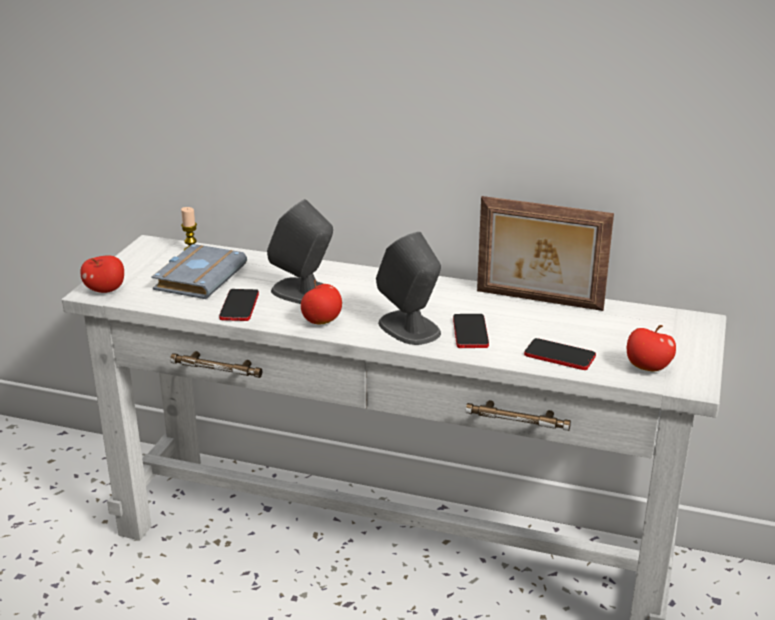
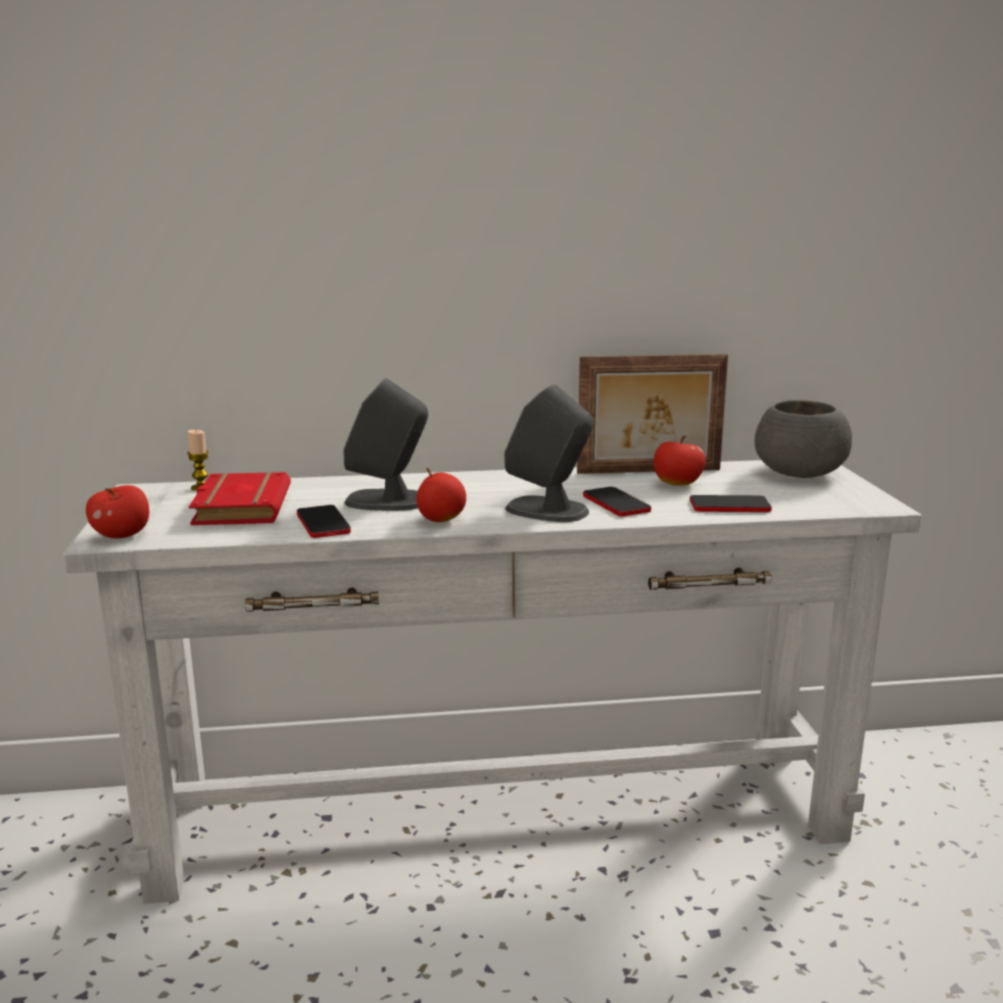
camera: 25 degrees left, 10 degrees down
(199, 277) = (239, 507): grey book -> red book
(647, 368) = (822, 501): apple -> apple (677, 484)
(667, 330) = (797, 473): none -> grey bowl

